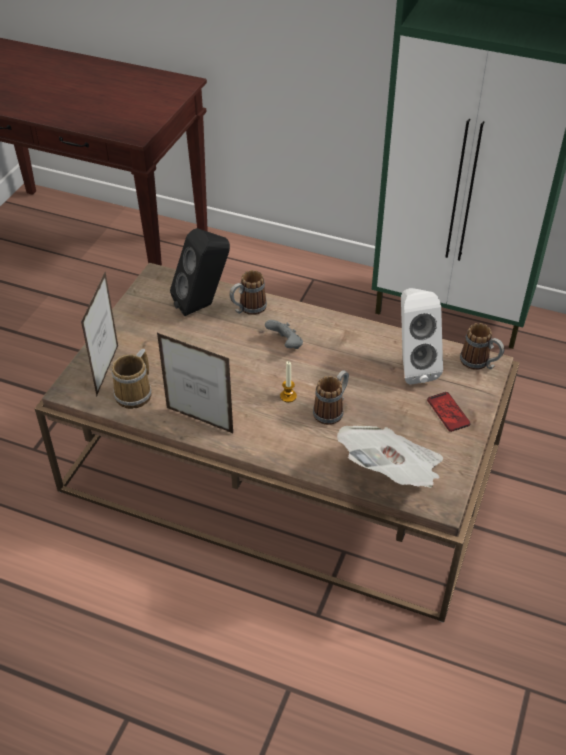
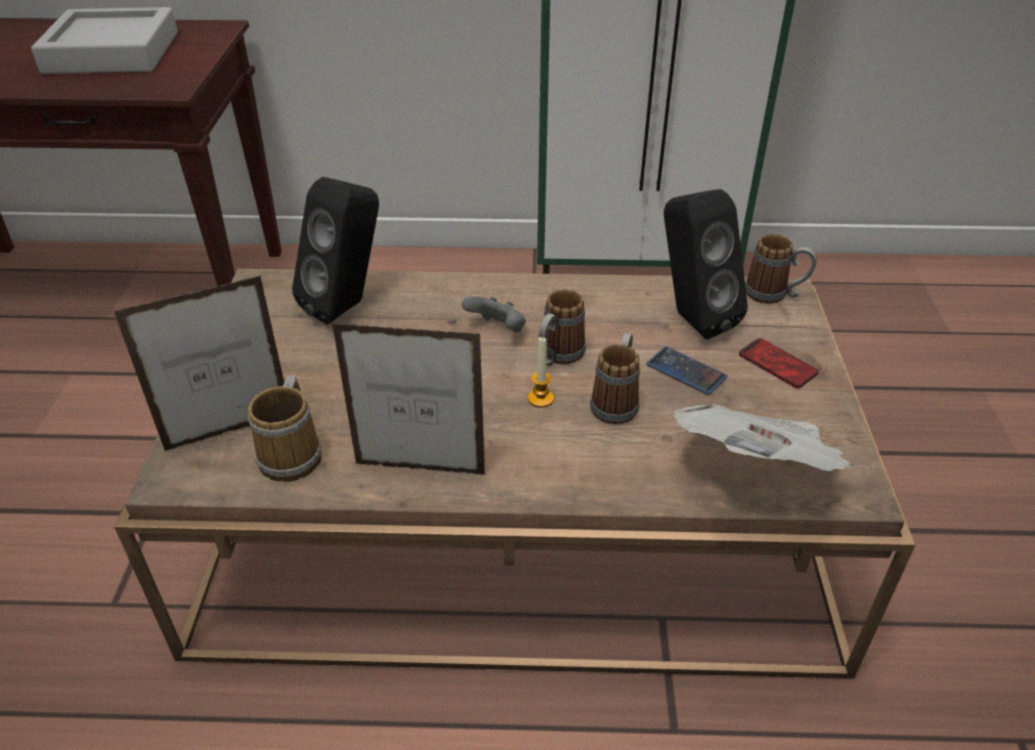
camera: 20 degrees left, 5 degrees down
(107, 370) = (230, 431): picture frame -> picture frame turned 105 degrees counterclockwise
(111, 95) = (112, 52): none -> grey tray
(248, 309) = (417, 297): mug -> mug (557, 357)
(386, 402) = (686, 371): none -> phone
(412, 367) = (690, 318): white speaker -> black speaker

